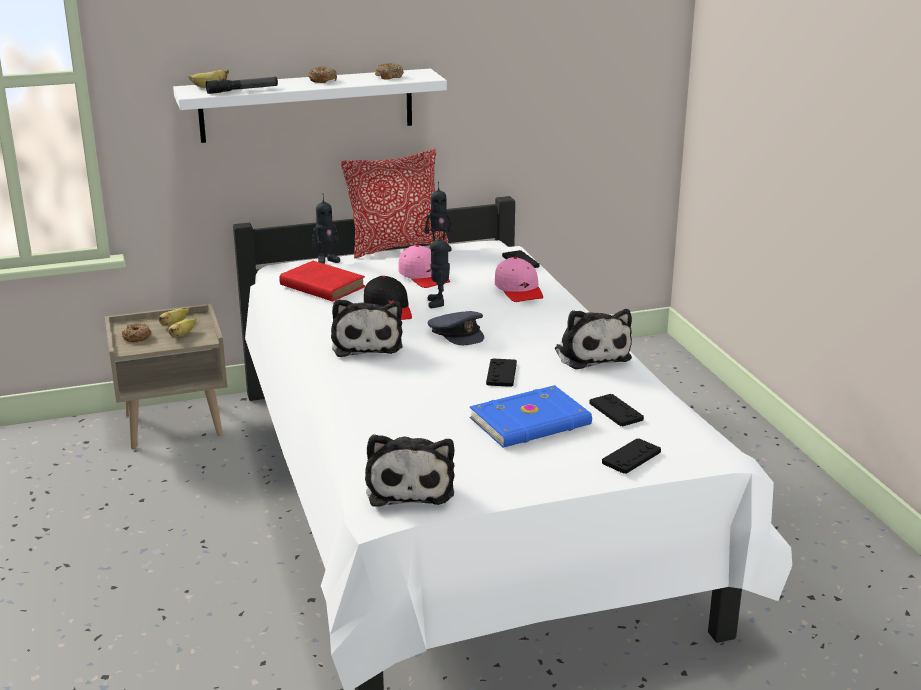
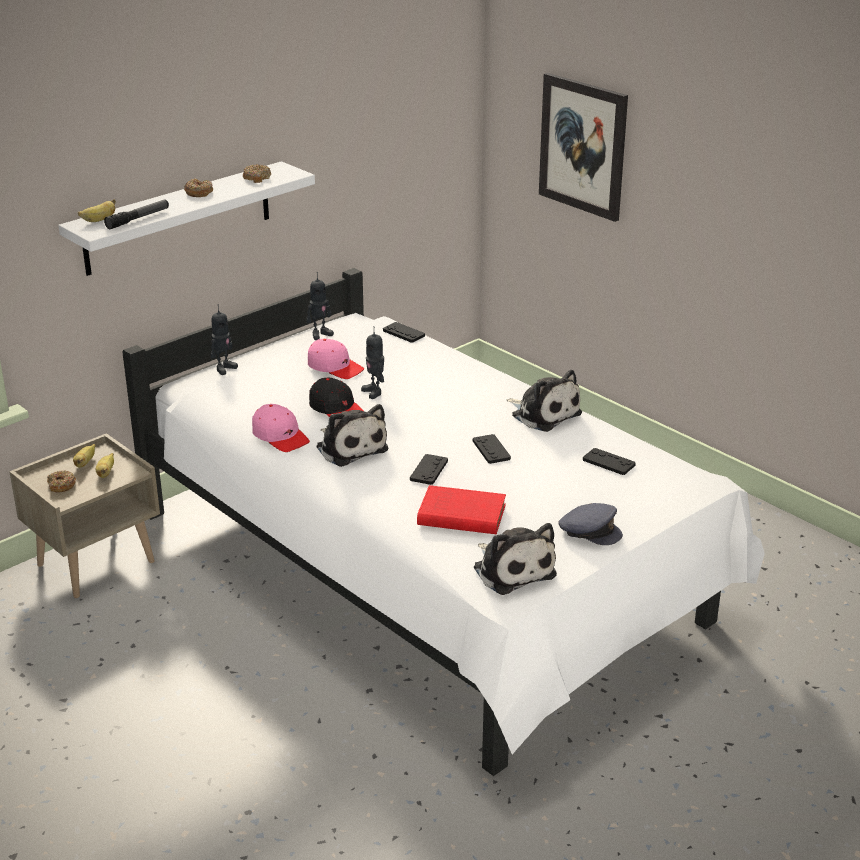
camera: 25 degrees left, 5 degrees up
(320, 286) = (249, 397): red book -> red book (459, 515)
(397, 246) = (273, 339): pillow -> none
(457, 334) = (419, 419): grey cap -> grey cap (590, 531)
(519, 290) = (430, 364): pink cap -> pink cap (280, 436)
(532, 422) = (555, 489): blue book -> none
(631, 457) = (653, 500): black game controller -> black game controller (429, 470)
(762, 94) = (583, 146): none -> picture

